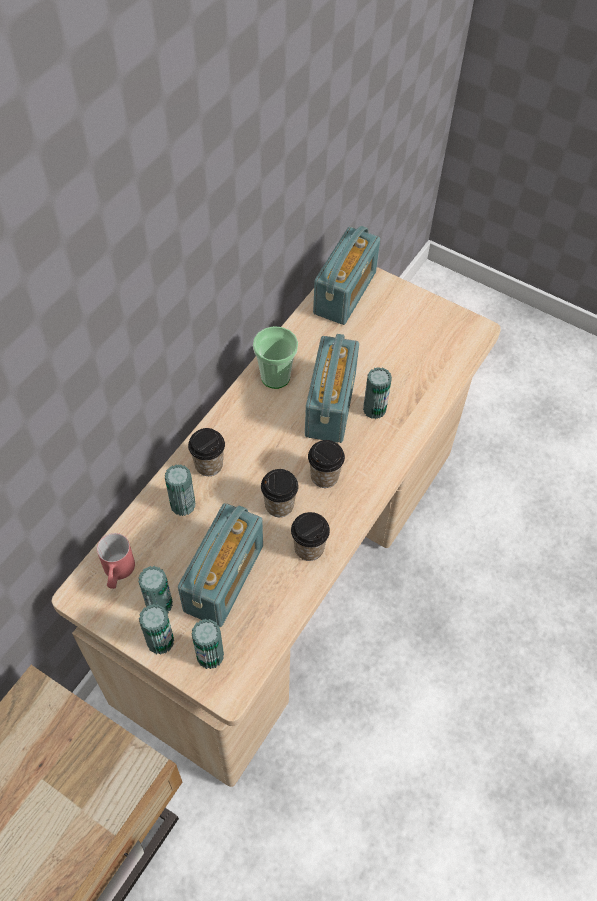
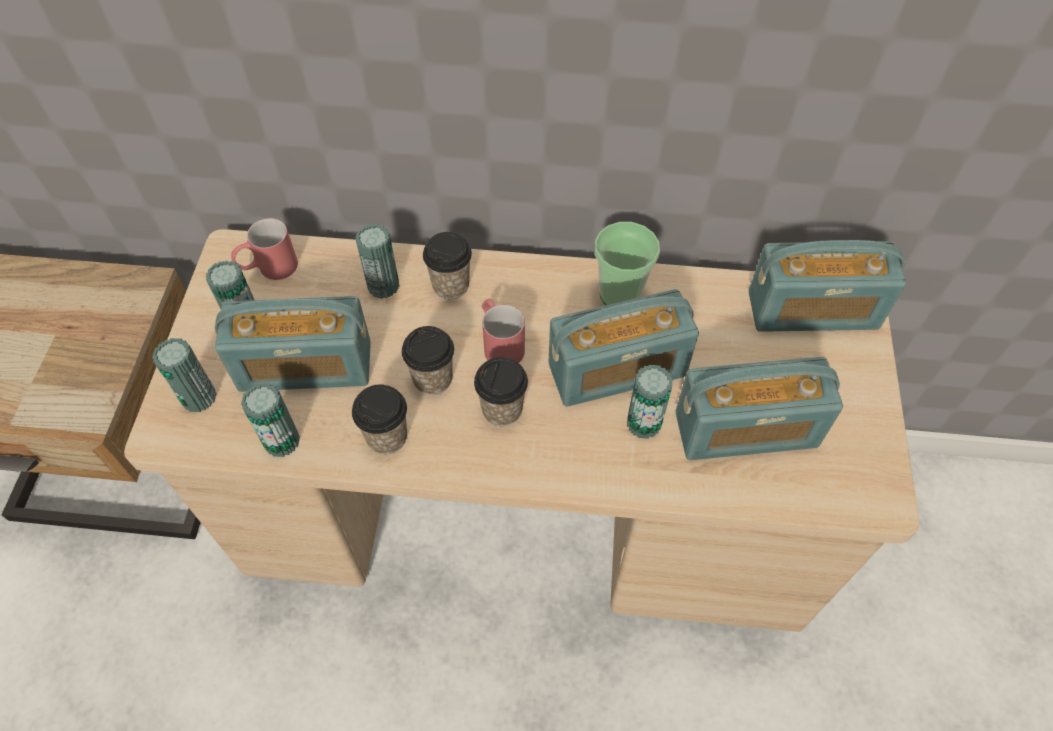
camera: 65 degrees right, 0 degrees up
(160, 641) = (200, 343): can -> can (282, 441)
(273, 457) = (500, 343): none -> red mug
(405, 364) = (746, 430): none -> radio

